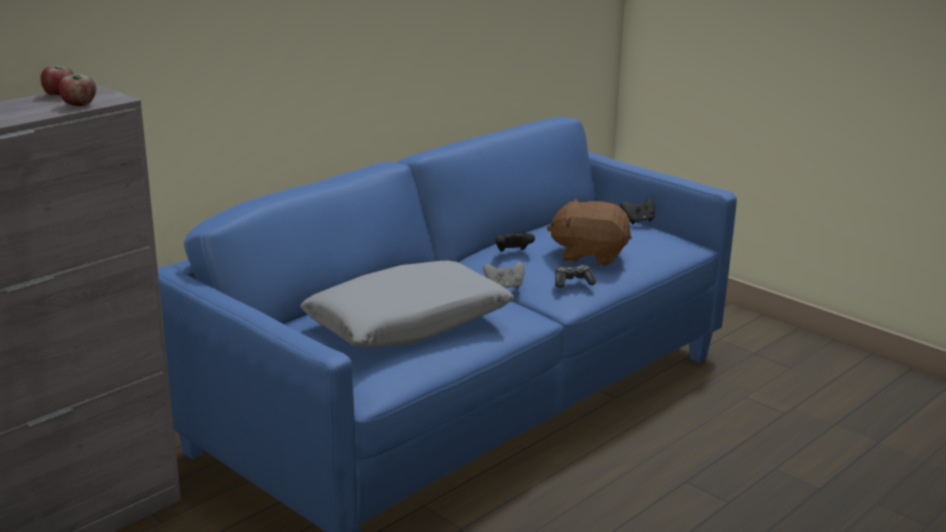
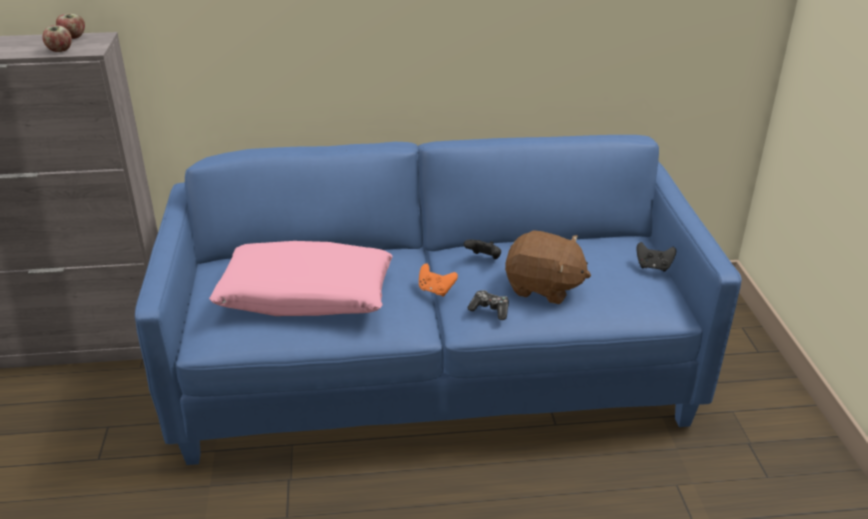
camera: 40 degrees right, 10 degrees up
(408, 323) = (306, 295): grey pillow -> pink pillow
(504, 287) = (435, 290): grey game controller -> orange game controller
(589, 255) = (543, 287): brown plush toy -> brown plush toy turned 150 degrees clockwise

